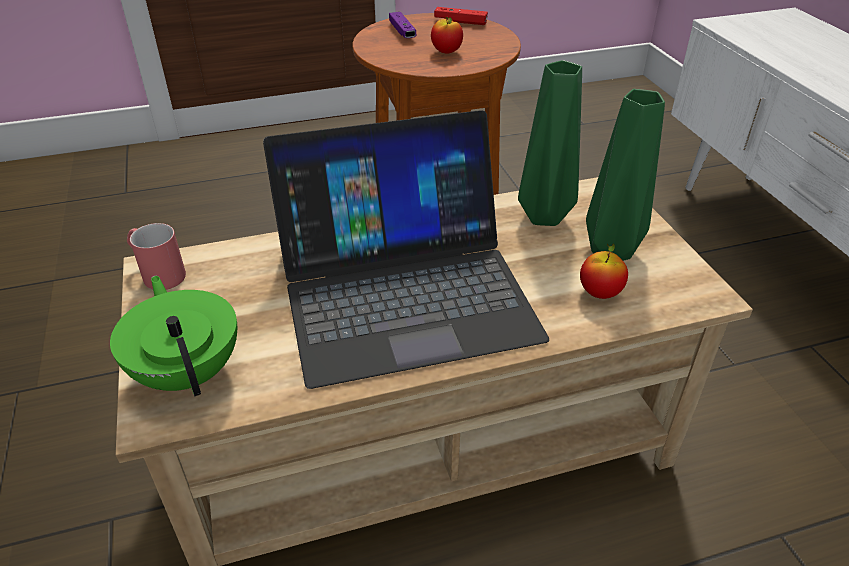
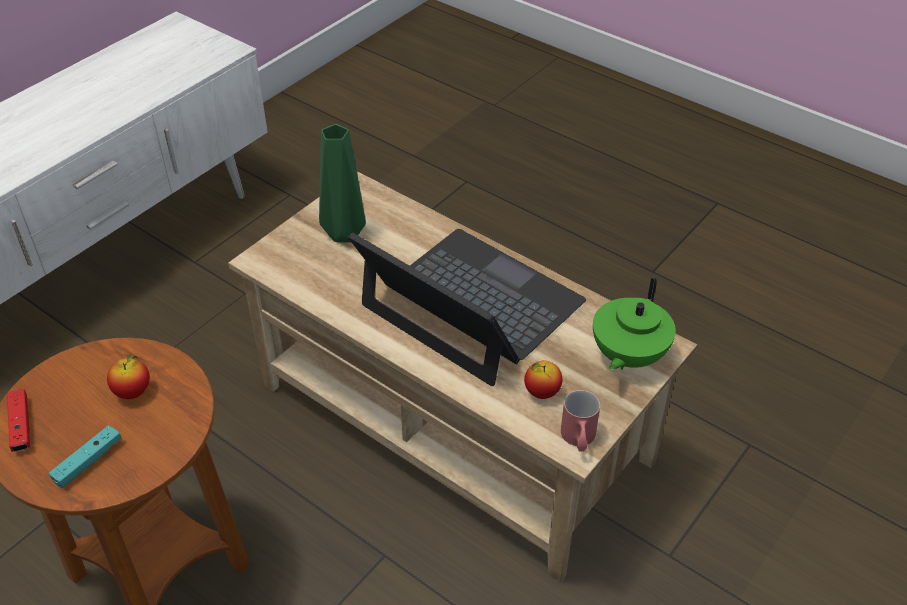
camera: 125 degrees left, 5 degrees up
(402, 32) = (88, 462): purple game controller -> turquoise game controller
(541, 217) = (328, 278): green vase -> none
(600, 293) = (394, 226): apple -> apple (542, 392)

